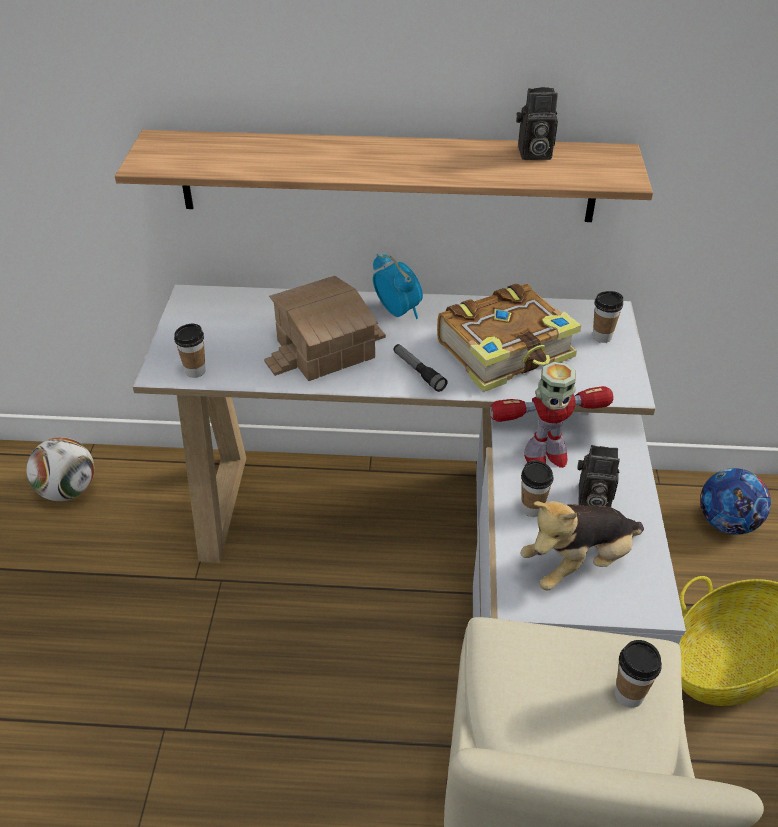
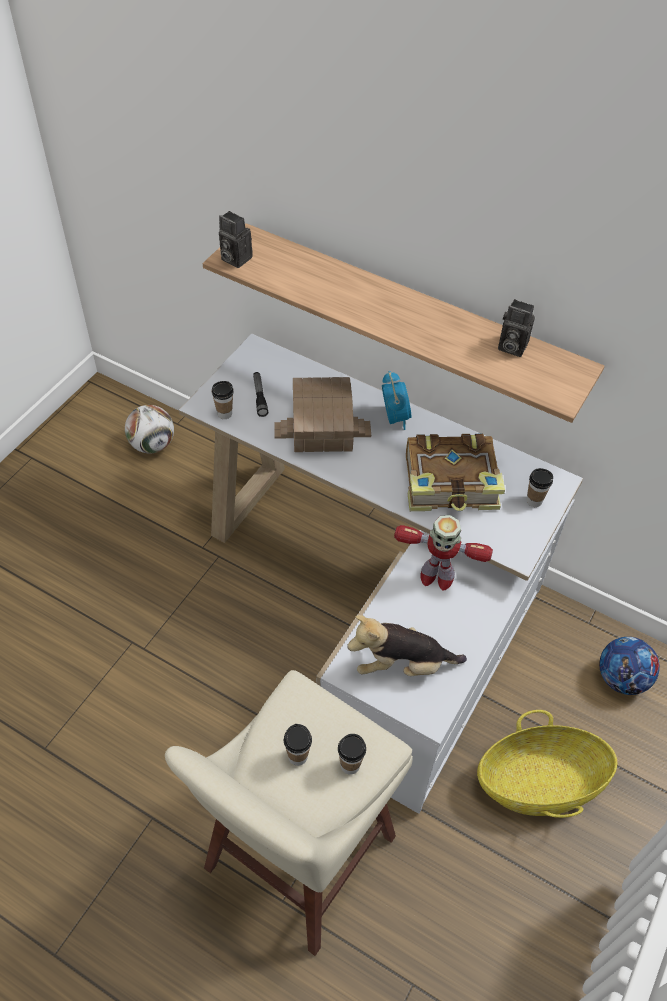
camera: 25 degrees right, 10 degrees up
(418, 372) = (375, 475): flashlight -> flashlight (259, 397)
(532, 509) = (398, 611): cup -> cup (298, 756)
(592, 499) = (446, 623): camera -> camera (234, 258)

